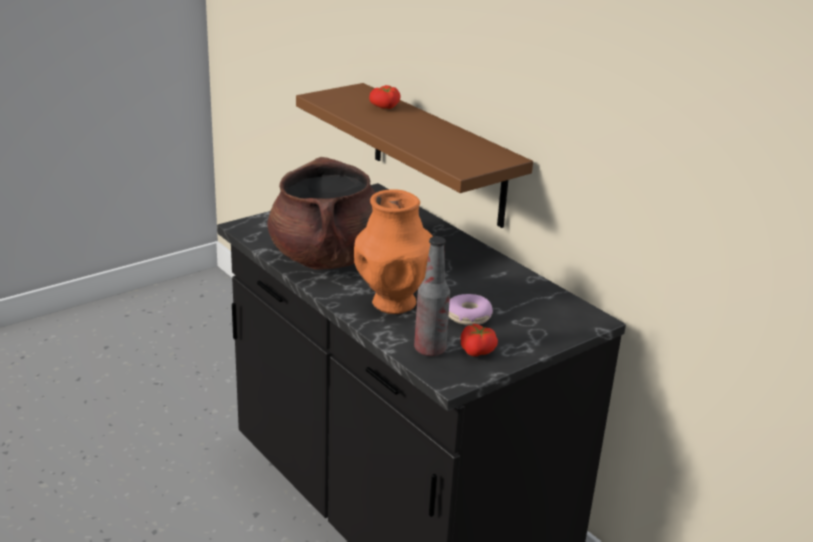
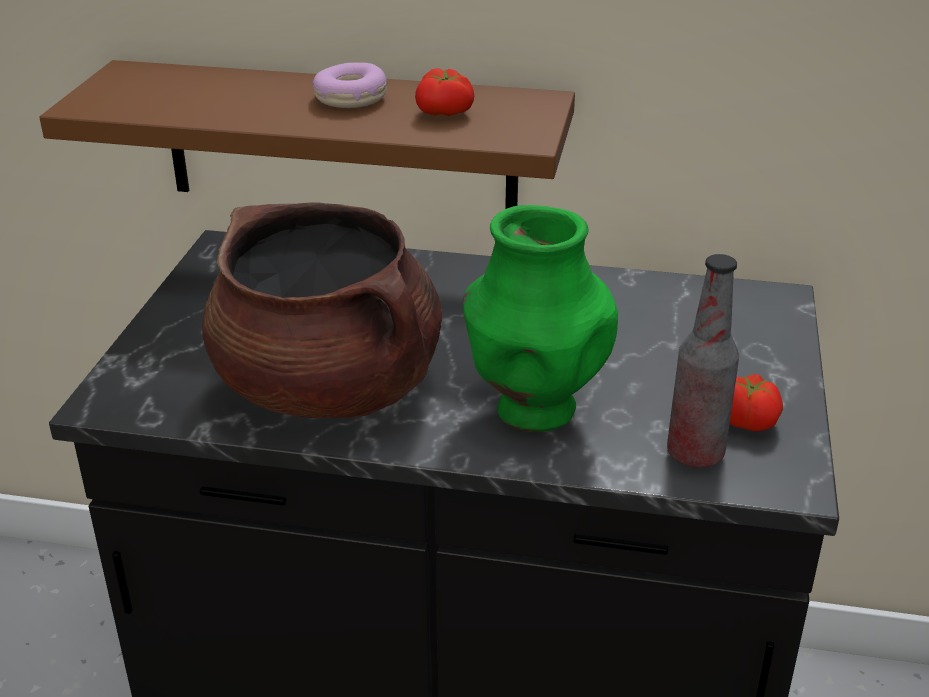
camera: 40 degrees left, 5 degrees up
(385, 107) = (228, 86): tomato -> tomato (446, 112)
(392, 303) = (534, 410): orange vase -> green vase
(468, 317) = (653, 374): donut -> donut (350, 99)

